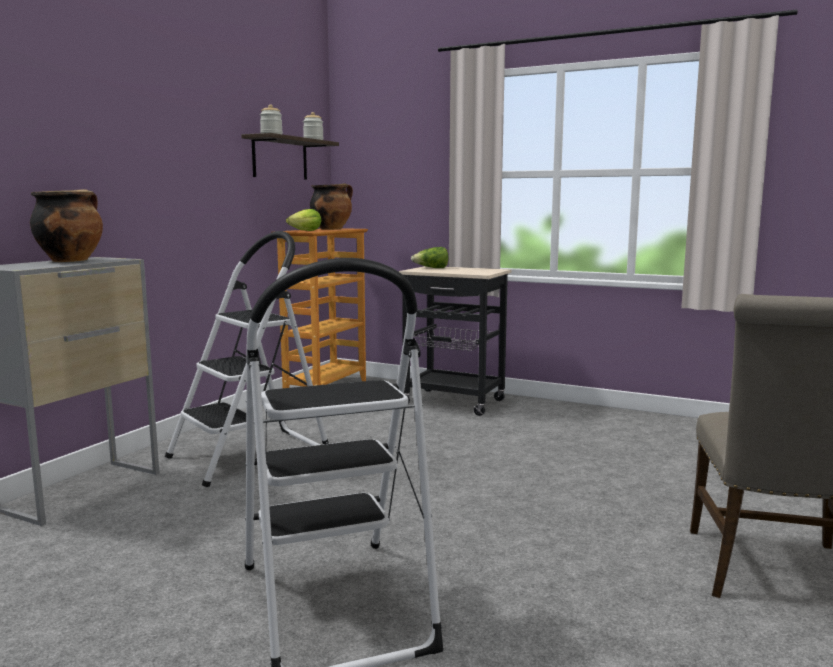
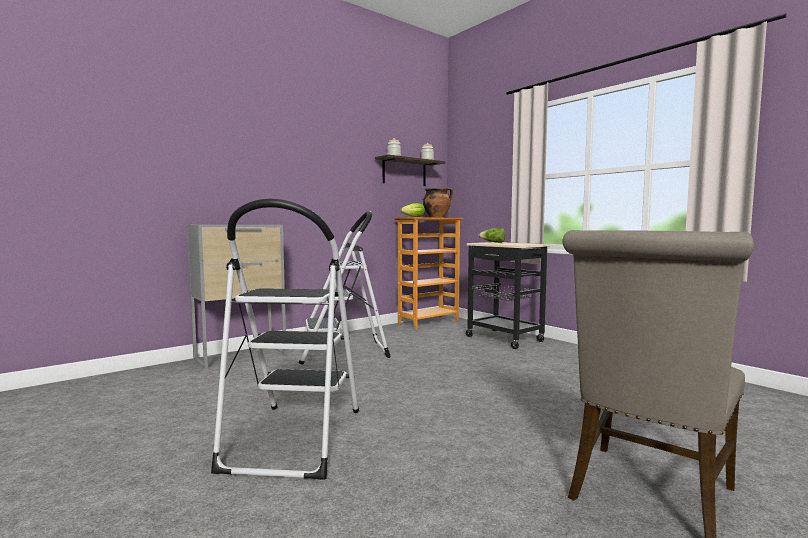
camera: 25 degrees right, 5 degrees down
(71, 260) = (245, 224): cooking pot -> none

